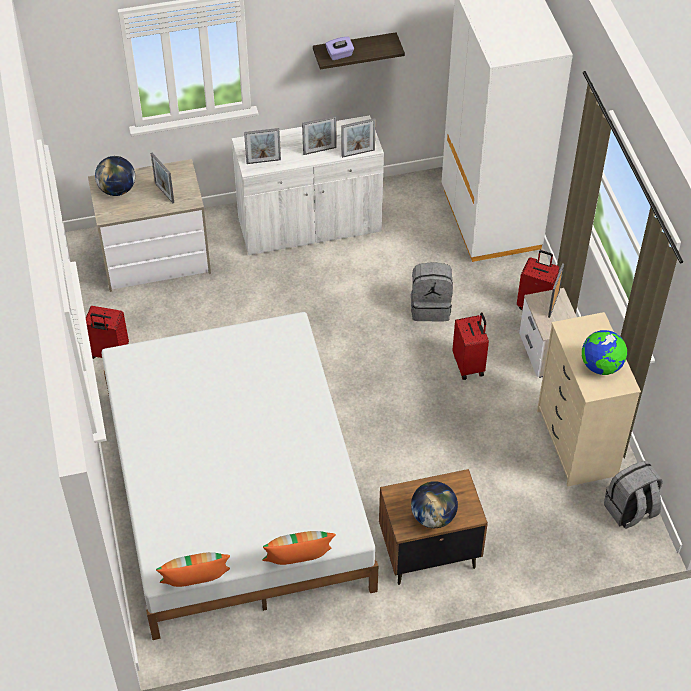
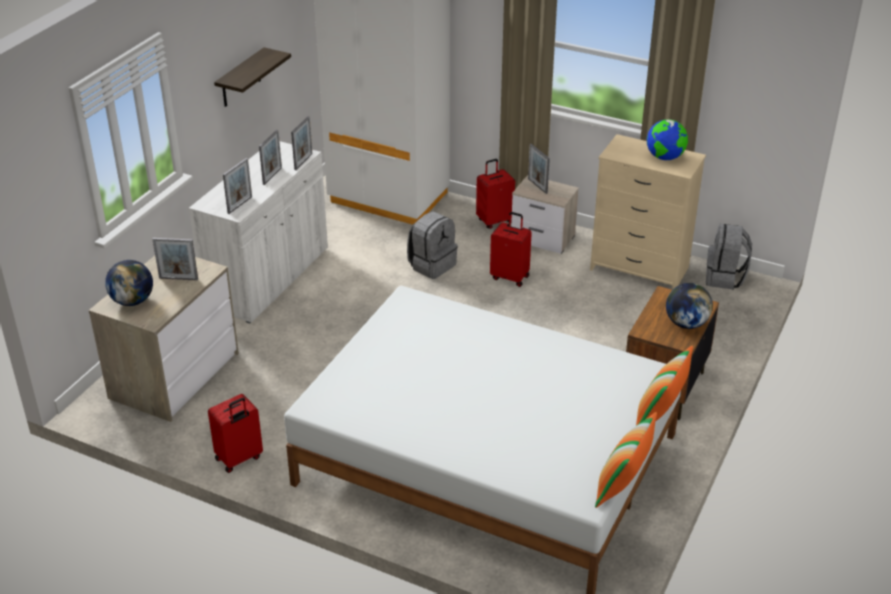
camera: 50 degrees left, 15 degrees down
(340, 55) = (245, 76): purple tissue box -> none

